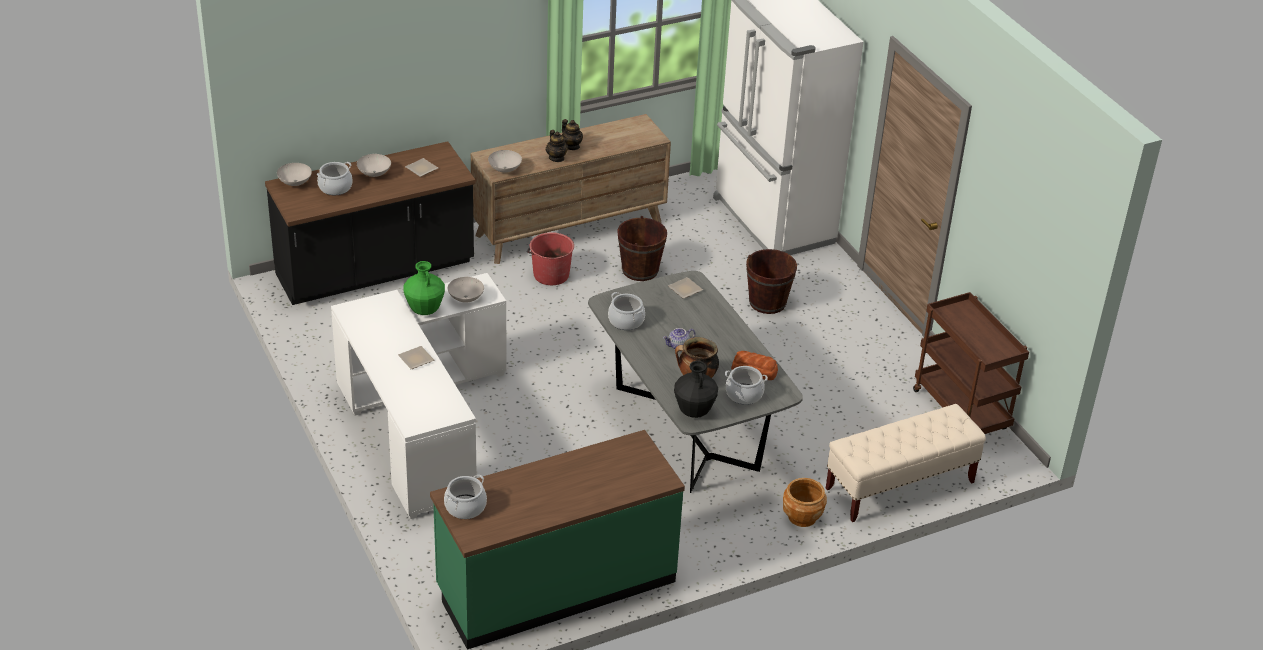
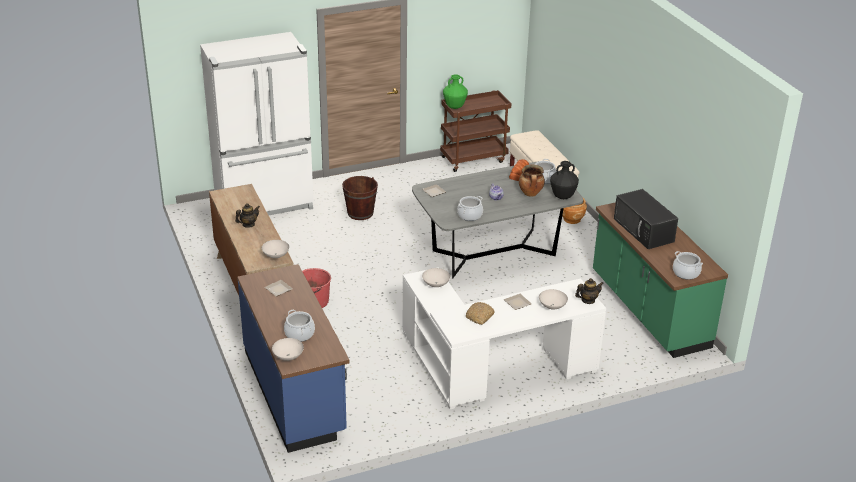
camera: 85 degrees left, 5 degrees down
(375, 173) = (281, 313): white bowl -> white bowl (552, 306)
(375, 271) = (295, 392): black counter -> blue counter
(386, 327) = (479, 317): none -> bread
(424, 310) = (450, 303): green vase -> green vase (454, 107)
(556, 158) = (264, 232): teapot -> teapot (588, 300)
(579, 474) = (644, 230): none -> black microwave
(640, 270) = (314, 261): brown bucket -> none

